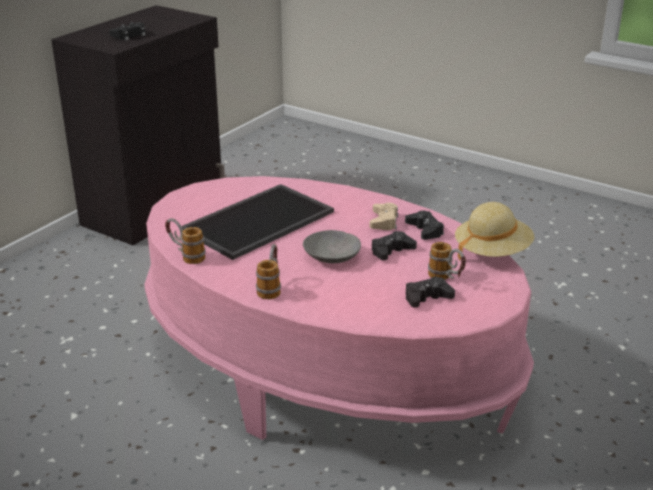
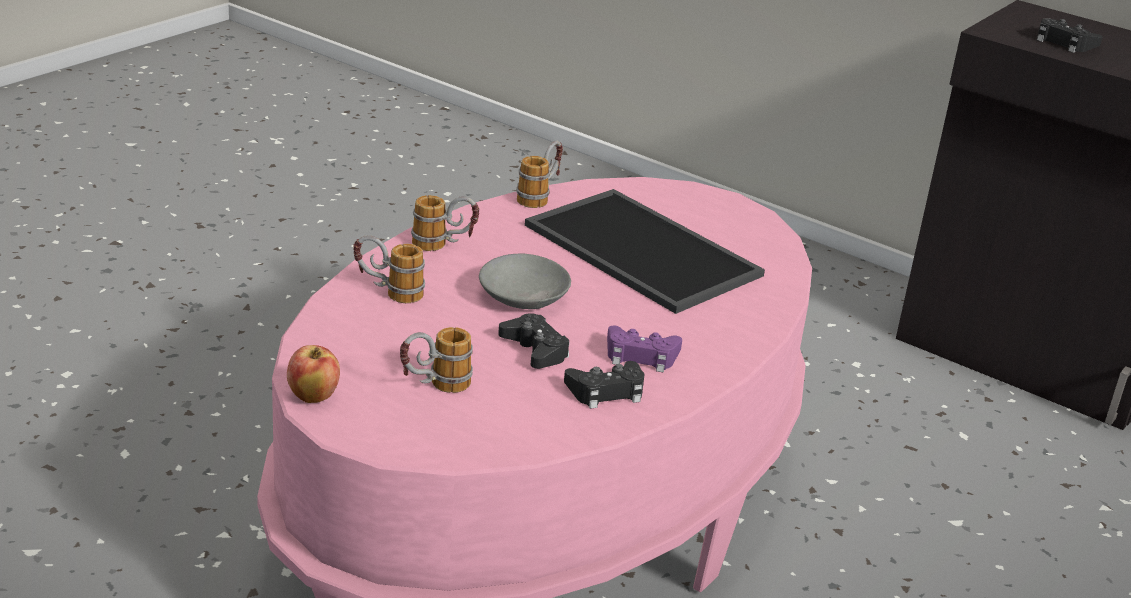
camera: 90 degrees right, 0 degrees up
(343, 302) = (388, 293): none -> mug
(384, 221) = (641, 356): beige game controller -> purple game controller
(427, 297) = (382, 361): black game controller -> none
(478, 317) = (313, 397): none -> apple
(492, 252) = (518, 449): beige hat -> none

